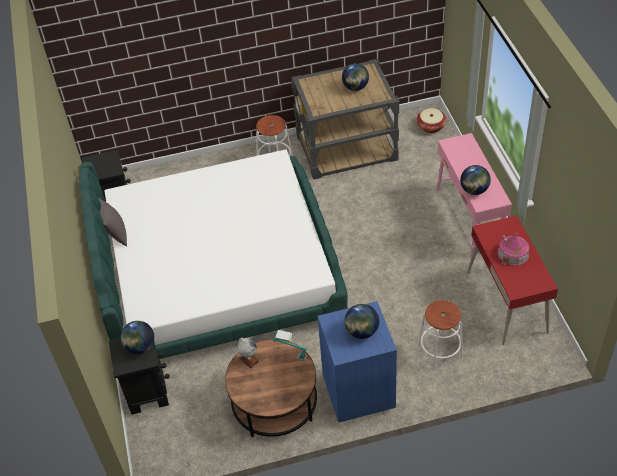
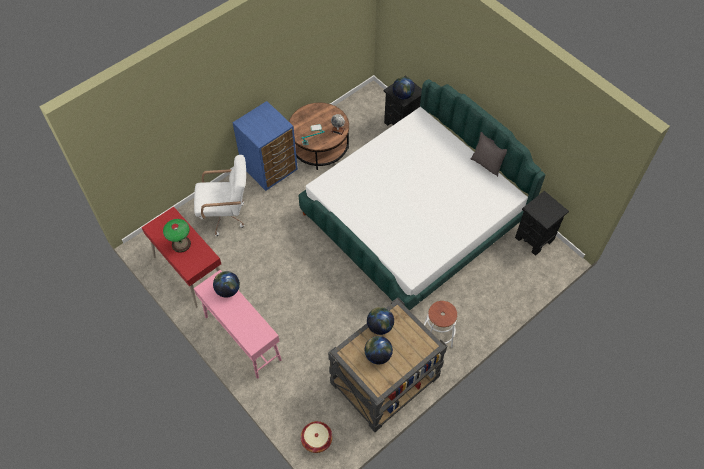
camera: 150 degrees right, 10 degrees up
(362, 331) = (259, 125): globe -> globe (380, 326)
(440, 351) = (227, 216): white stool -> white office chair
(513, 253) = (181, 244): toy house -> table lamp

